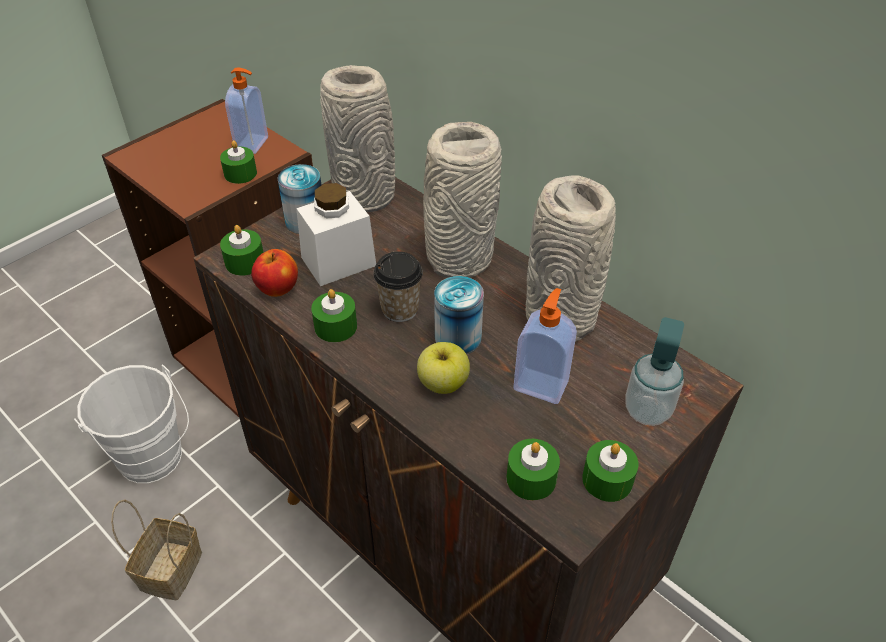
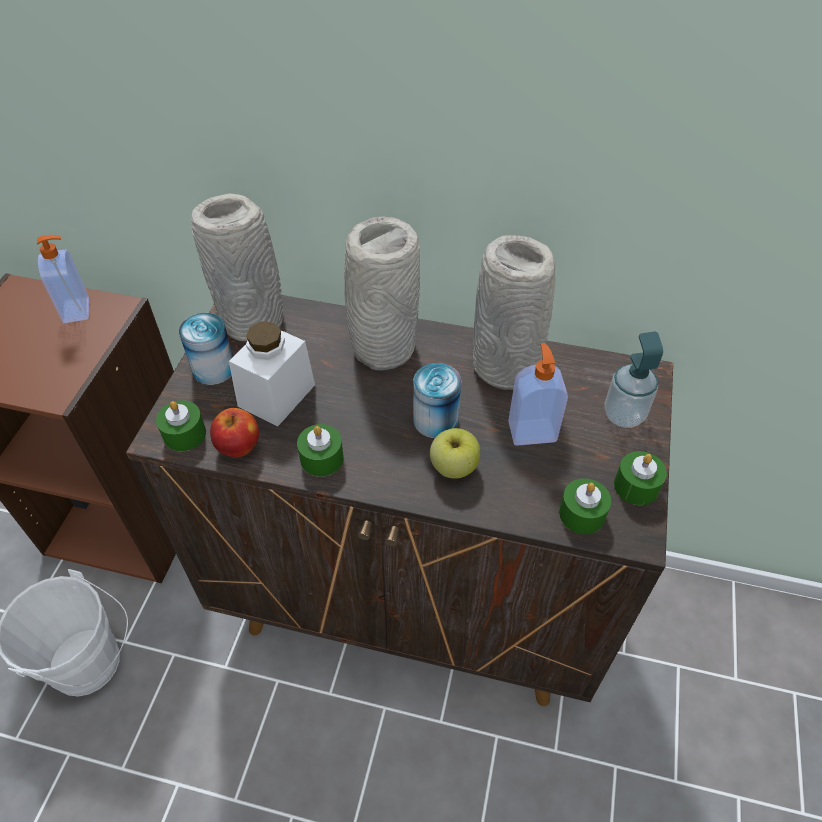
camera: 30 degrees left, 5 degrees up
(171, 572) = (181, 757): basket -> none
(240, 173) = (88, 345): green candle -> none
(400, 309) = (367, 417): cup -> none

